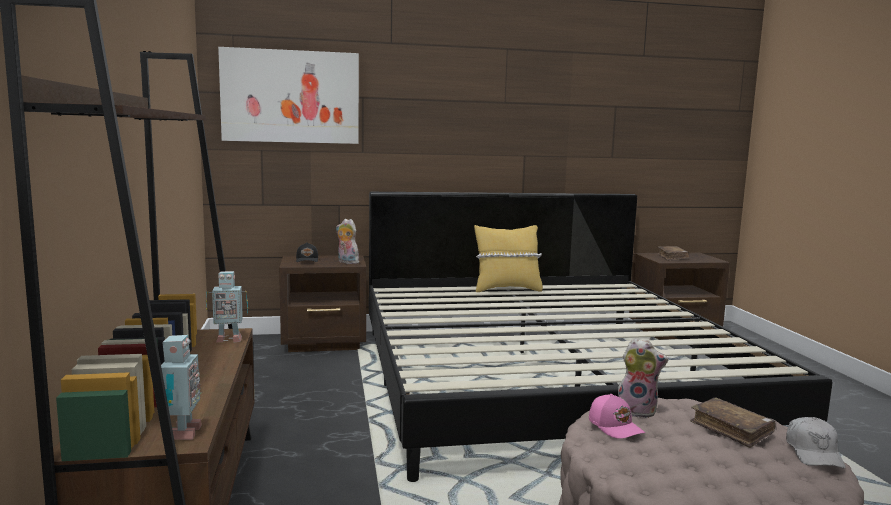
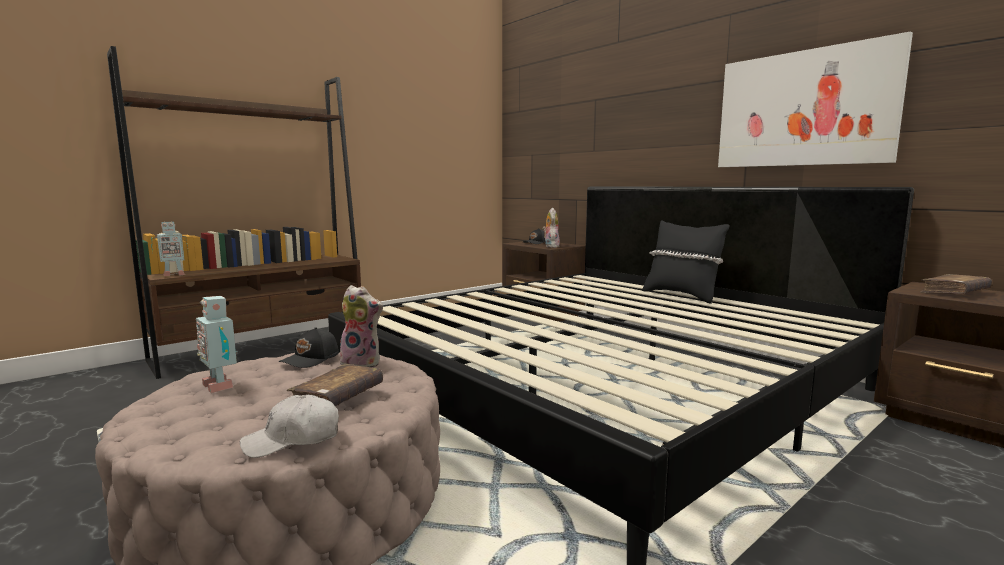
camera: 60 degrees right, 0 degrees up
(228, 339) = (330, 260): toy robot -> toy robot (221, 385)
(290, 96) = (547, 108): picture -> picture (804, 109)
(506, 289) = (681, 295): yellow pillow -> black pillow
(615, 426) = (311, 359): pink cap -> black cap
(637, 410) = (363, 363): plush toy -> plush toy turned 60 degrees counterclockwise

